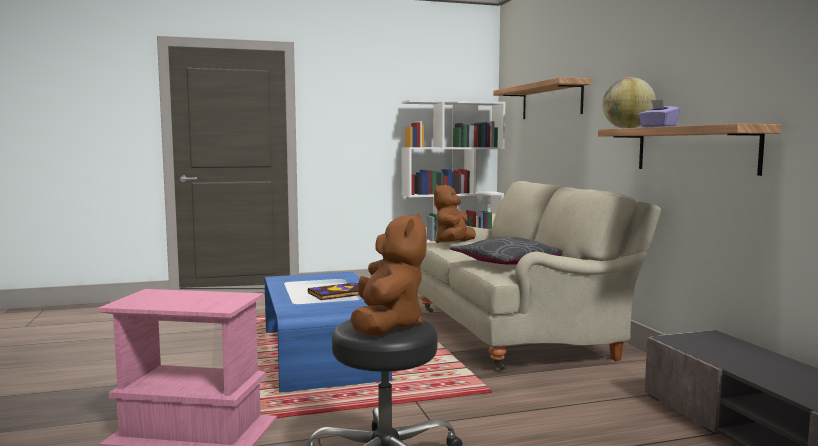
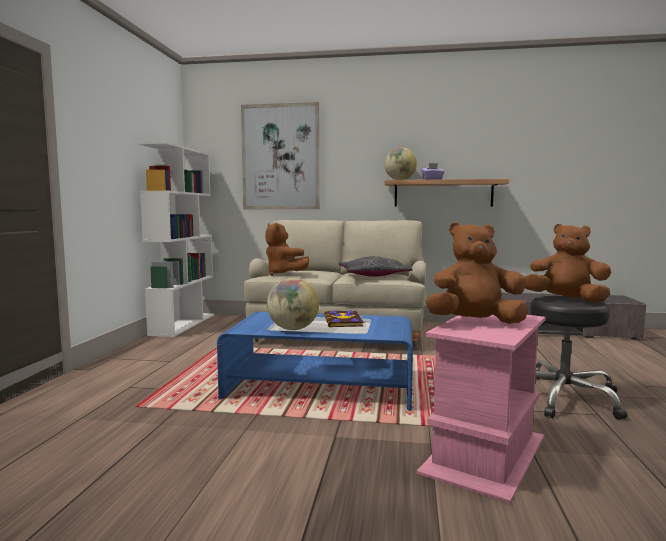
camera: 65 degrees left, 0 degrees up
(186, 296) = (475, 322): none -> brown plush toy
(290, 286) = (293, 329): none -> globe
(551, 101) = (280, 157): shelf -> picture

